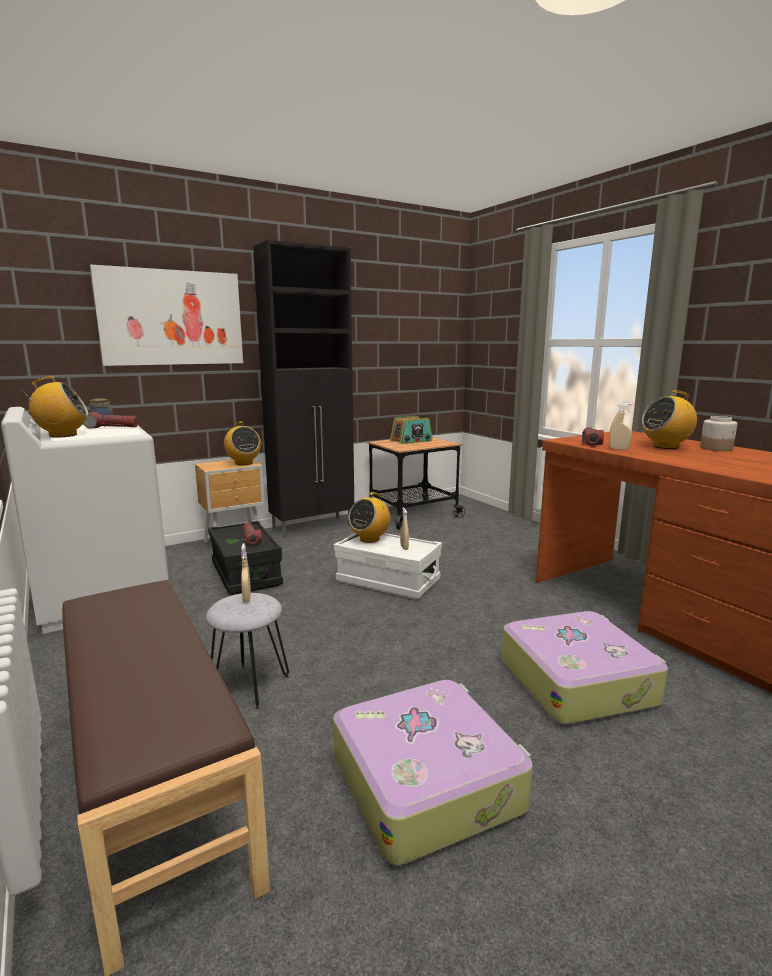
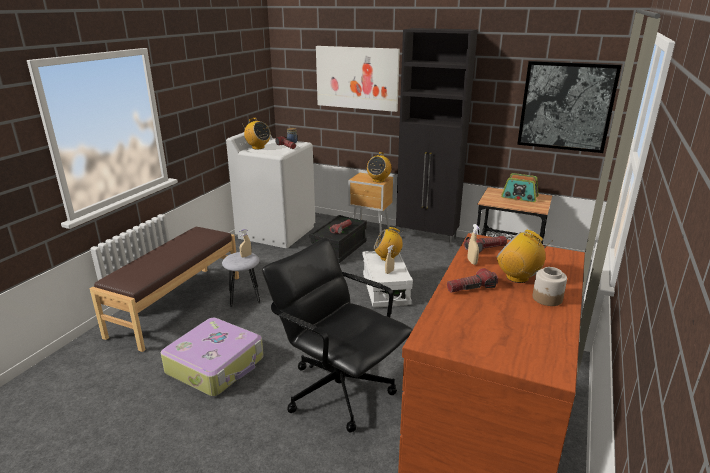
camera: 55 degrees right, 10 degrees up
(422, 340) = (566, 106): none -> picture
(577, 681) = (339, 389): suitcase -> black office chair
(683, 458) = (471, 288): none -> flashlight

